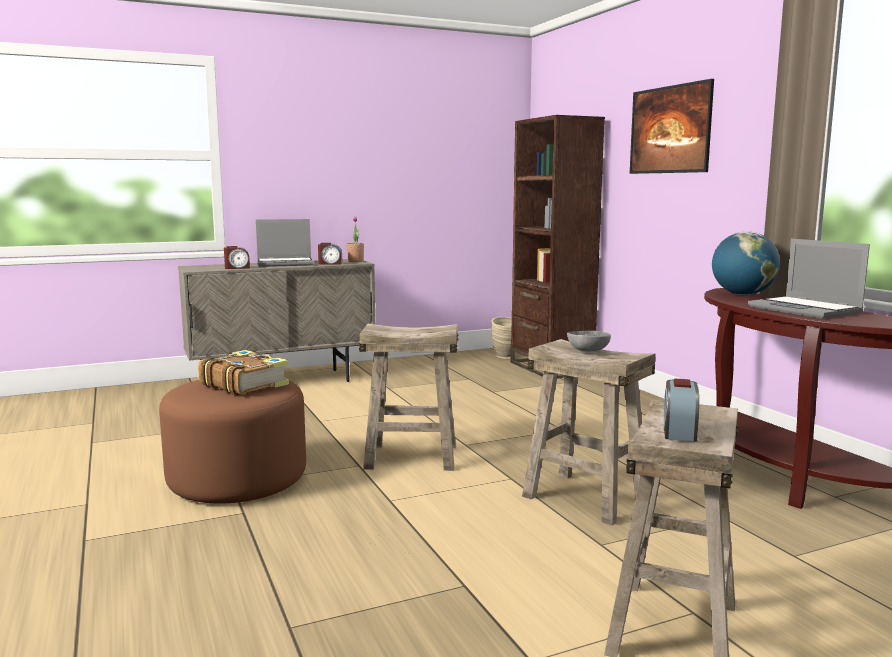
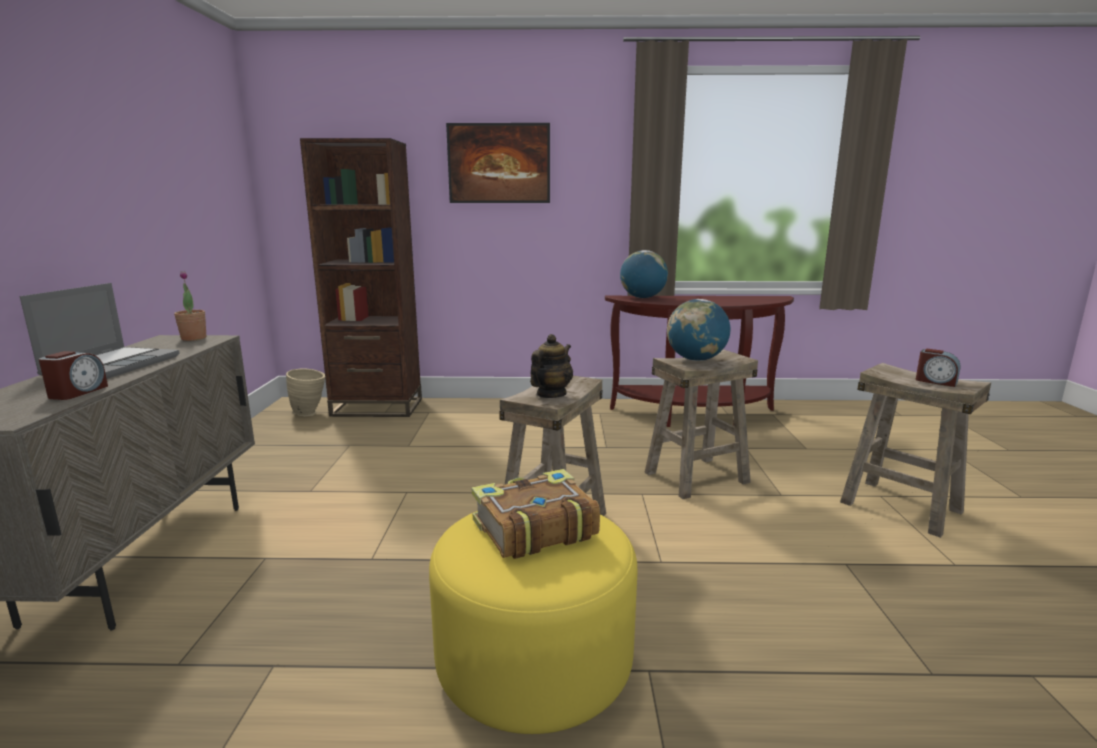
camera: 65 degrees left, 5 degrees up
(237, 480) = (534, 661): brown ottoman -> yellow ottoman
(330, 263) = (184, 348): alarm clock -> none
(398, 330) = (550, 394): none -> teapot
(587, 350) = (696, 359): grey bowl -> globe
(806, 310) = (715, 300): laptop -> none

